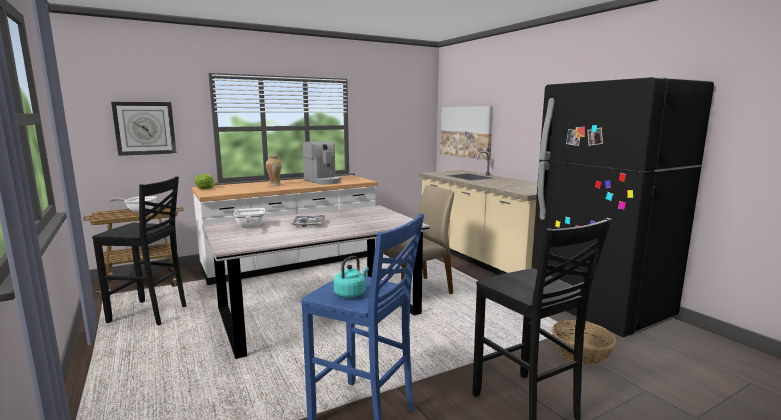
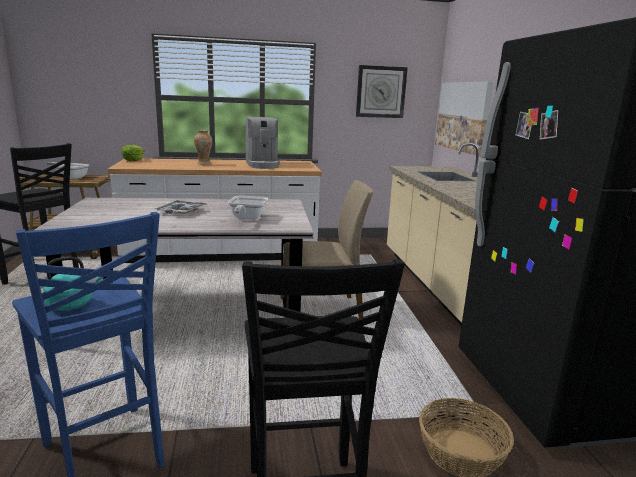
camera: 20 degrees right, 5 degrees up
(145, 128) = (85, 92): wall clock -> wall clock (381, 92)
(250, 227) = (120, 206): frying pan -> frying pan (246, 218)

